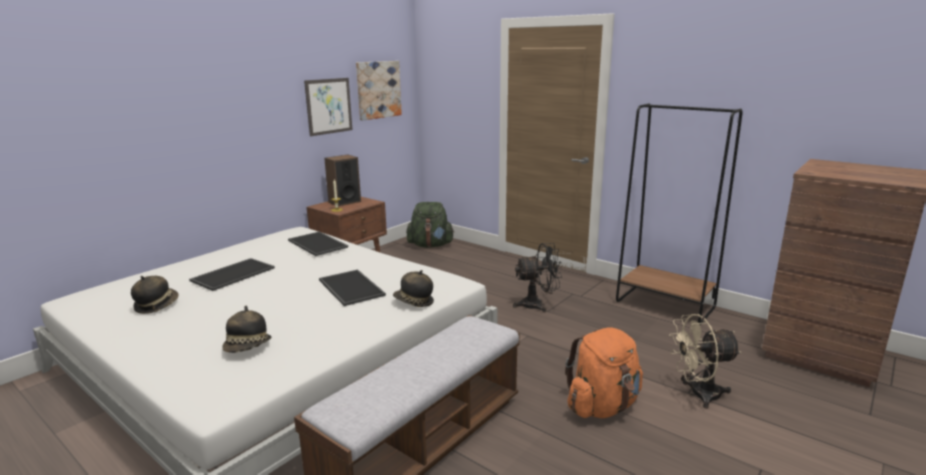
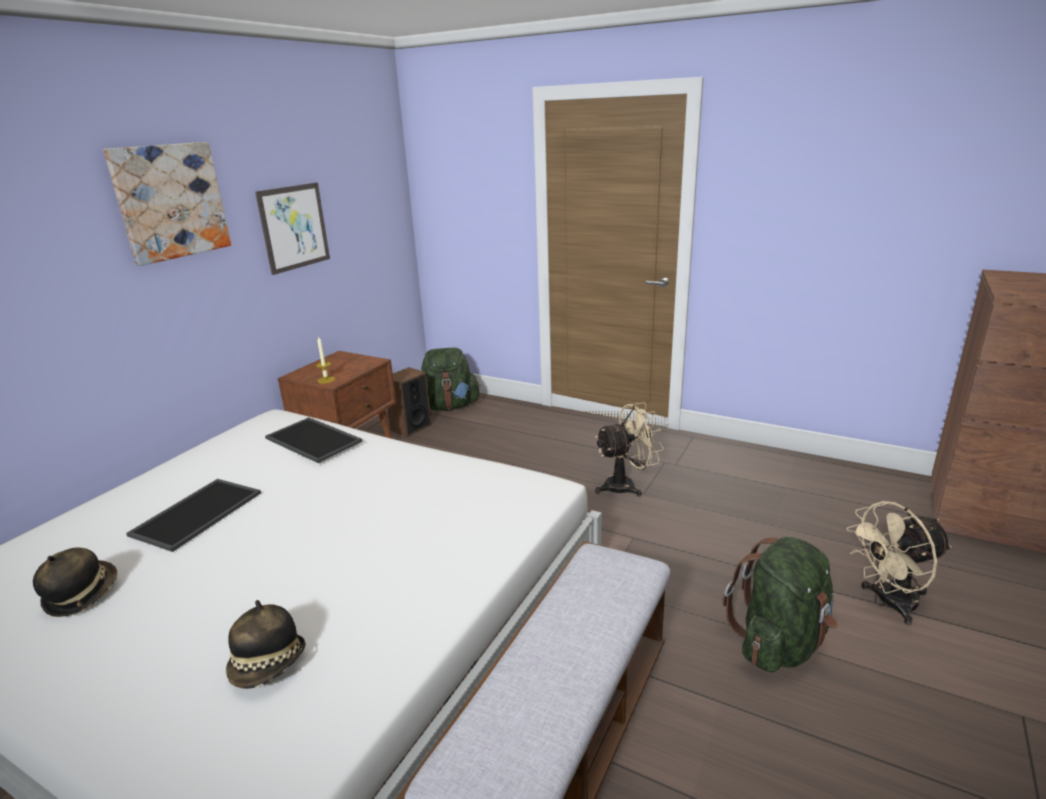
camera: 10 degrees left, 5 degrees up
(344, 202) = (332, 364): speaker -> speaker (411, 427)
(349, 287) = (392, 516): tray -> none
(378, 89) = (359, 197): picture -> picture (170, 201)
(413, 302) = (499, 532): hat -> none
(537, 305) = (626, 485): black fan -> beige fan
(602, 406) = (779, 643): orange backpack -> green backpack
(665, 305) = (785, 466): clothes rack -> none

